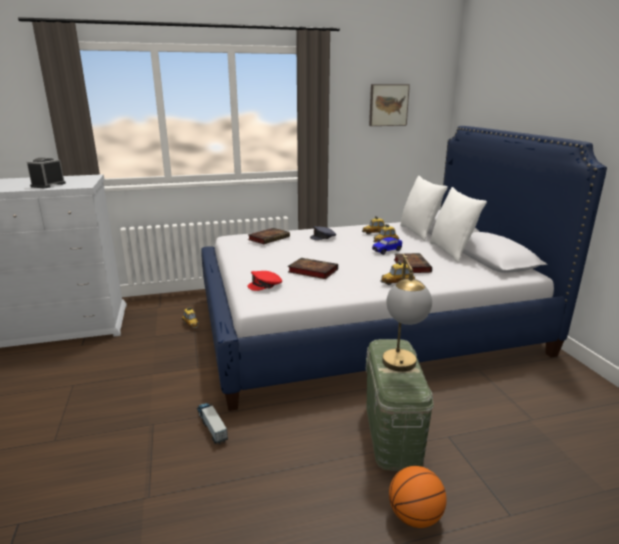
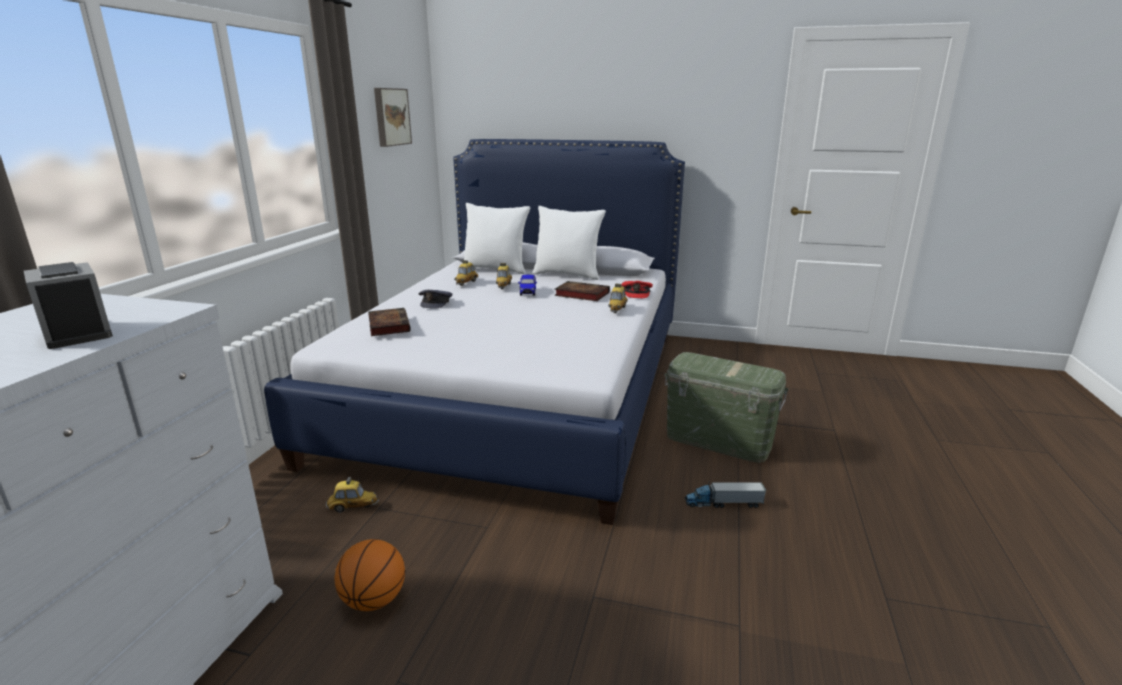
camera: 60 degrees left, 0 degrees up
(211, 426) = (633, 545): toy truck -> toy truck (723, 503)
(265, 285) = (547, 359): red cap -> red cap (636, 293)
(311, 271) = (534, 331): book -> none
(401, 369) = (734, 368): table lamp -> none
(415, 516) = (824, 467): basketball -> basketball (374, 600)

